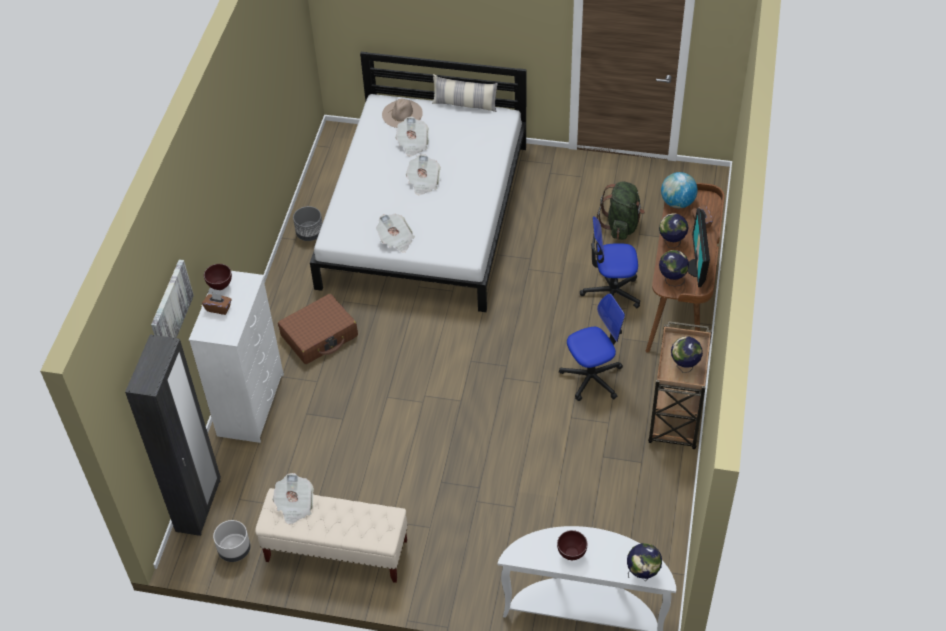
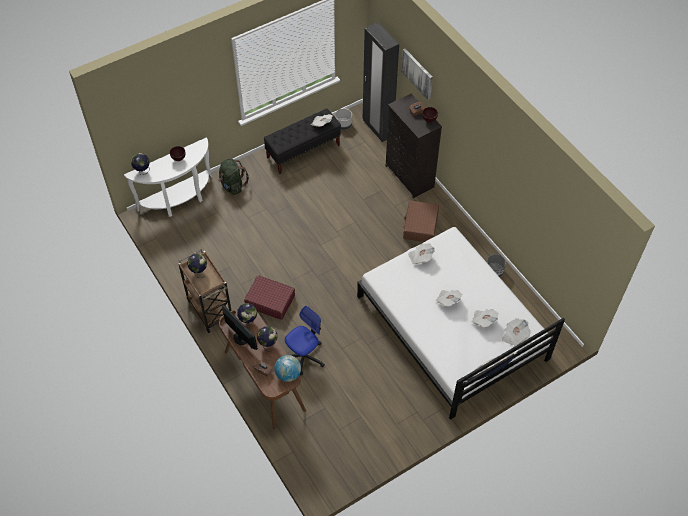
camera: 135 degrees right, 5 degrees up
(252, 404) = (409, 177): white dresser -> black dresser
(336, 551) = (303, 151): beige bench -> black bench
(402, 114) = (514, 336): beige hat -> newspaper
(592, 377) = (270, 301): office chair -> red suitcase
(621, 225) = (340, 406): green backpack -> green backpack (232, 185)

